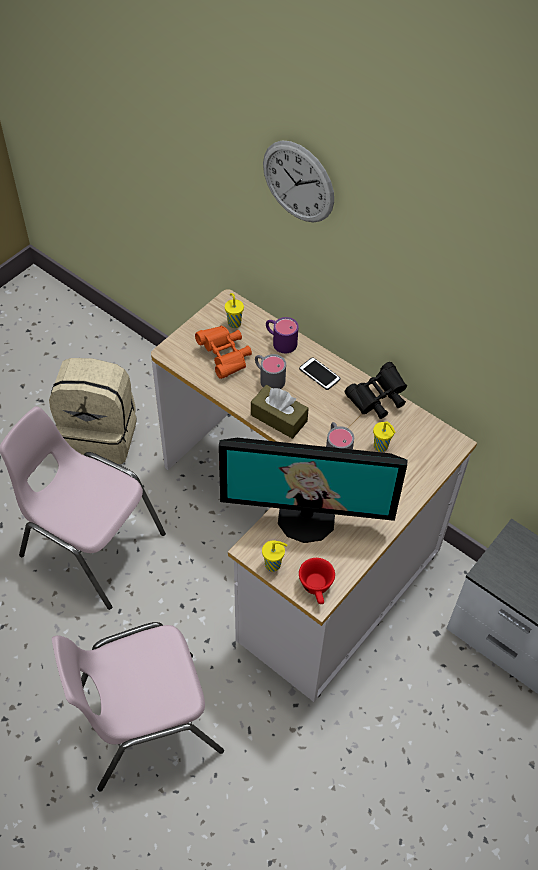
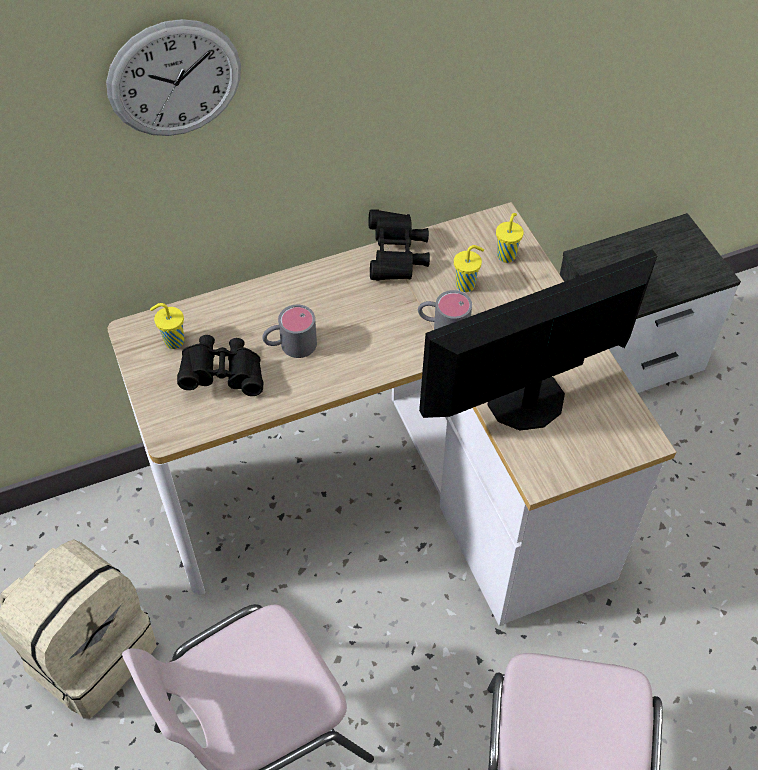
camera: 60 degrees left, 0 degrees up
(225, 357) = (223, 375): orange binoculars -> black binoculars
(274, 564) = (575, 464): yellow cup -> yellow cup (506, 255)
(279, 418) = (361, 363): brown tissue box -> none
(280, 341) = (240, 307): purple mug -> none
(306, 518) = (526, 401): monitor -> monitor turned 150 degrees counterclockwise
(317, 589) = (630, 436): red cup -> none
(319, 374) = (321, 293): phone -> none

